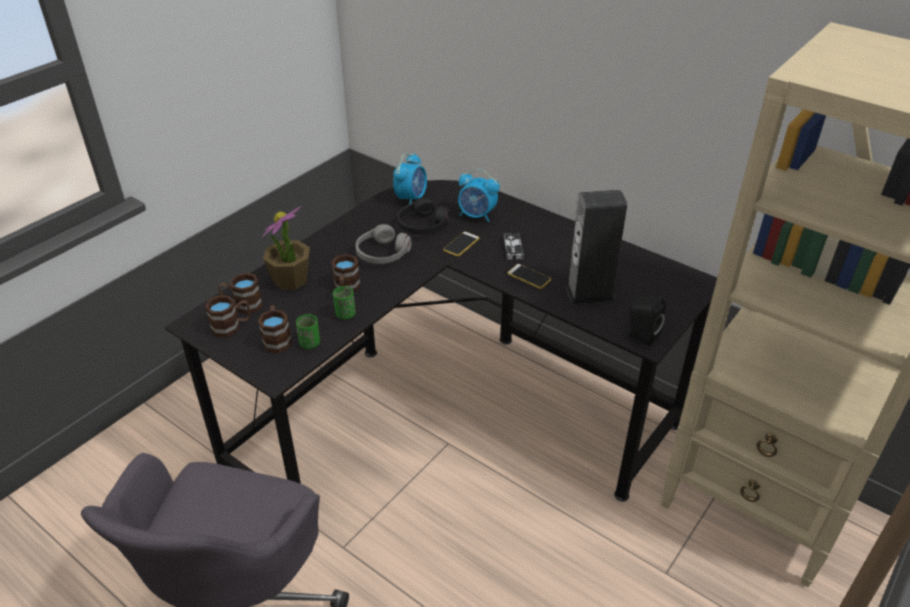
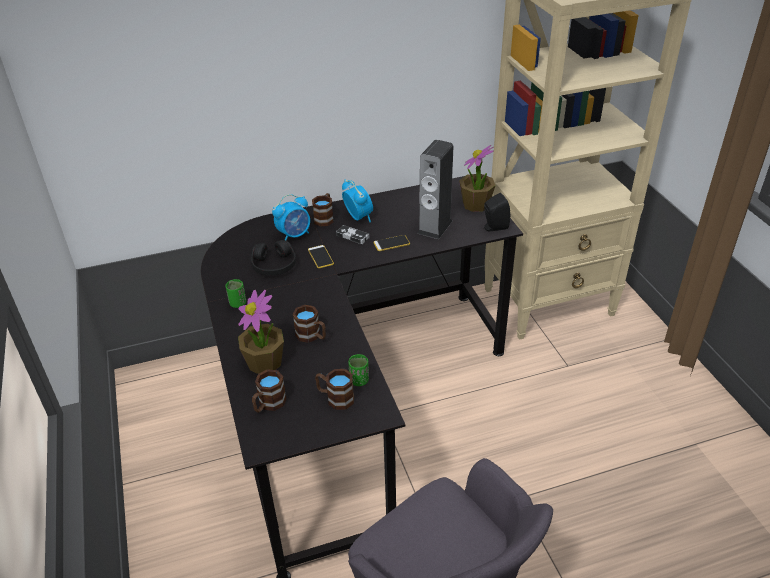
camera: 55 degrees left, 0 degrees up
(232, 327) = (292, 421): brown mug -> brown mug (325, 218)
(345, 314) = (343, 348): green cup -> green cup (237, 303)
(382, 253) = (286, 299): grey headphones -> none
(411, 198) = (231, 256): alarm clock -> alarm clock (358, 217)
(666, 305) = (475, 205): none -> potted plant

